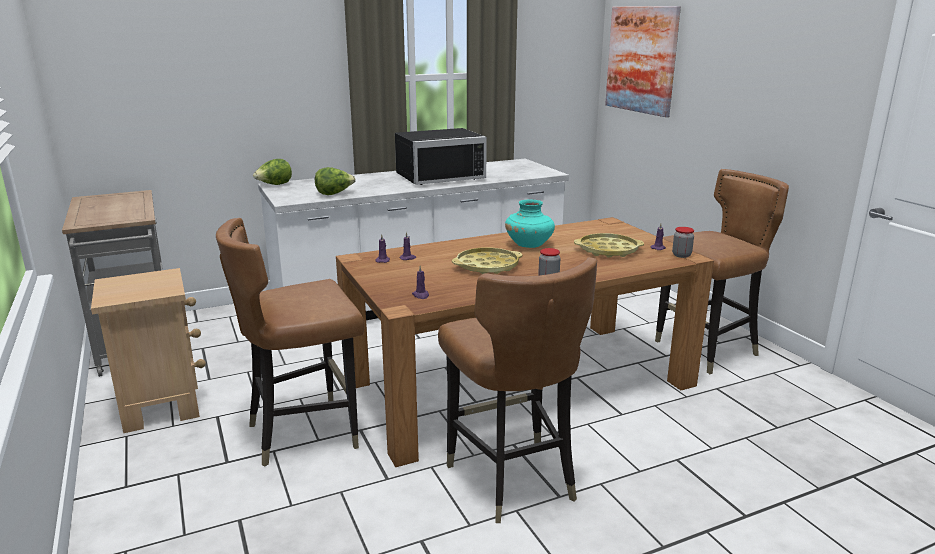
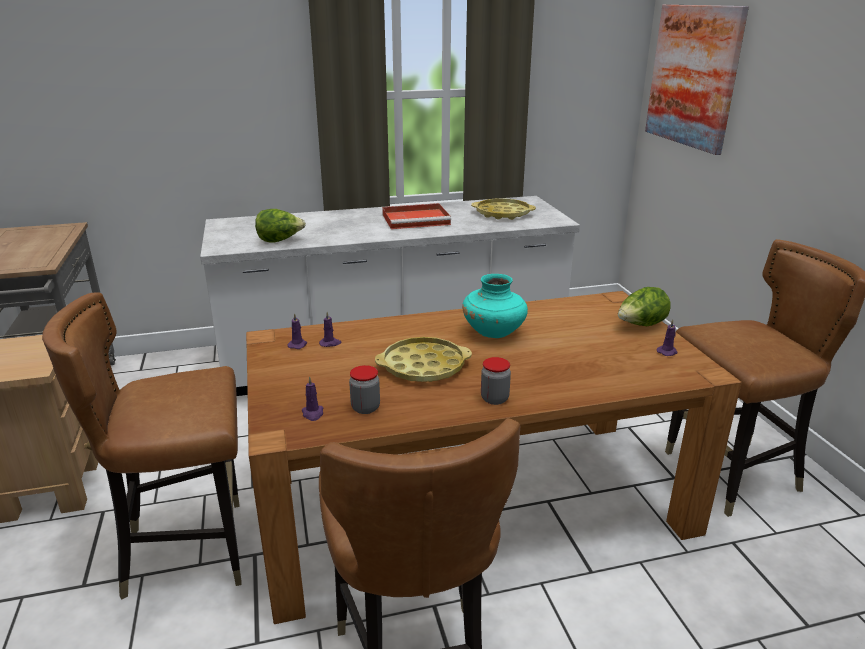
camera: 10 degrees right, 5 degrees up
(274, 185) = (221, 223): lettuce -> lettuce (640, 326)
(438, 176) = (417, 219): black microwave -> red tray
(608, 250) = (596, 350): yellow tray -> yellow tray (503, 213)
(681, 255) = (696, 368): jar -> jar (365, 408)

